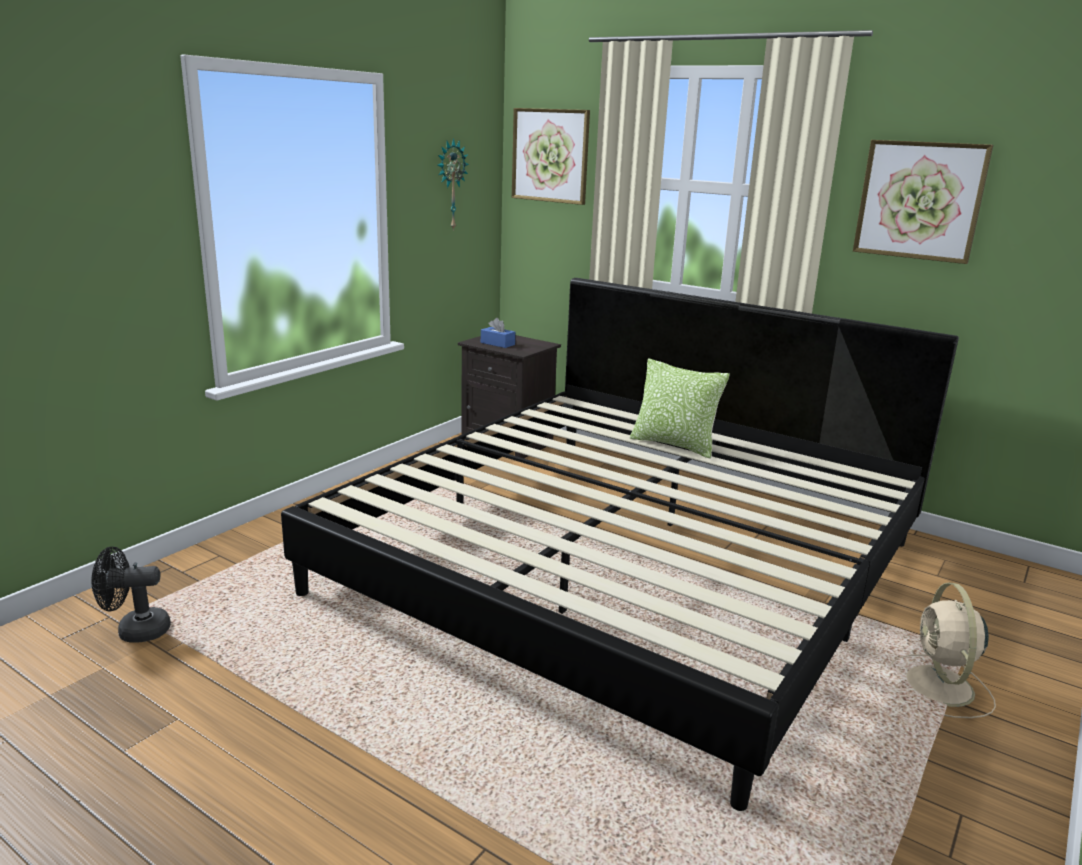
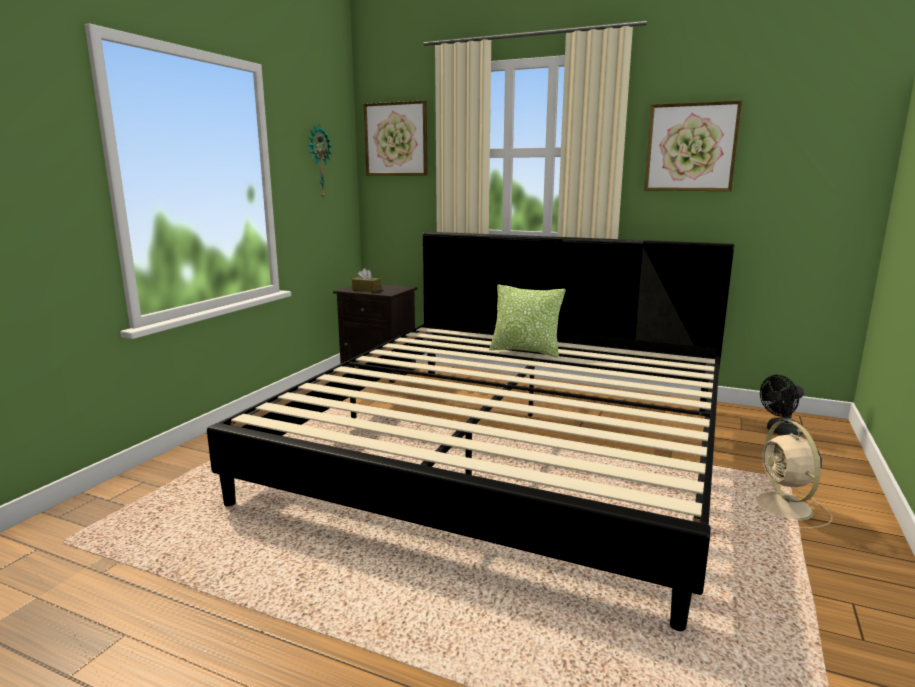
camera: 10 degrees left, 5 degrees down
(135, 631) = (67, 558): black fan -> black fan (780, 432)
(497, 343) = (366, 289): blue tissue box -> brown tissue box

